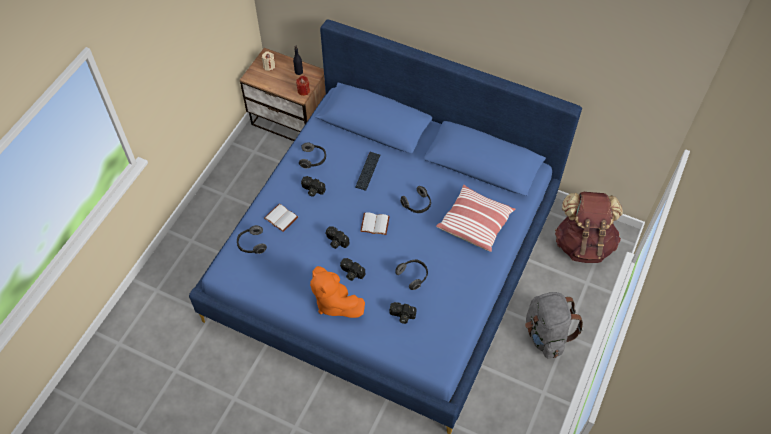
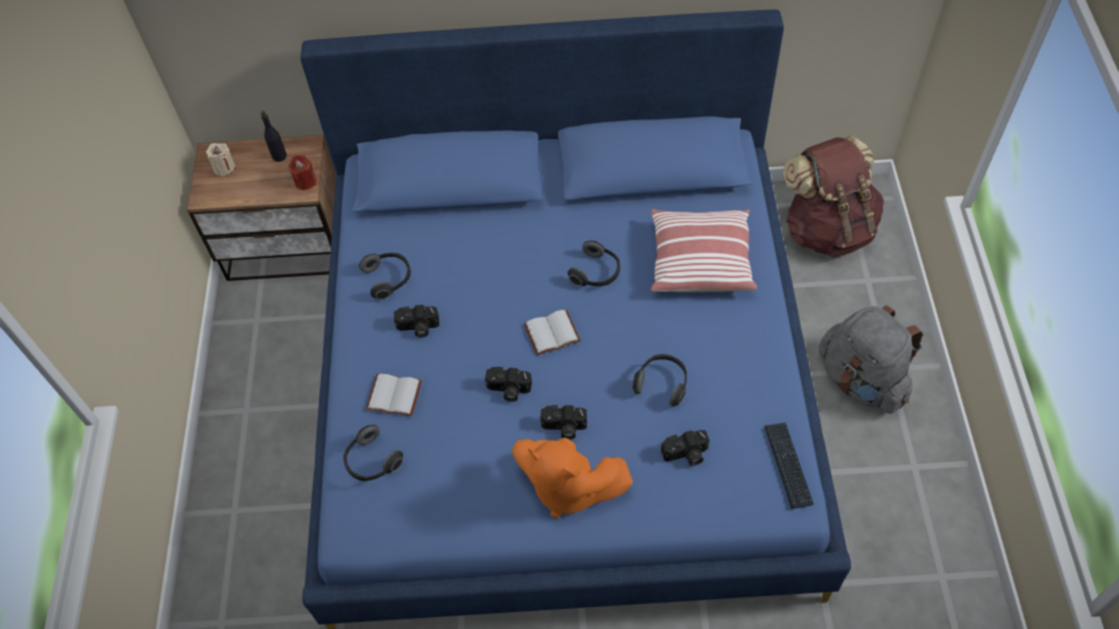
camera: 25 degrees left, 0 degrees up
(368, 171) = (487, 257): keyboard -> keyboard (787, 465)

